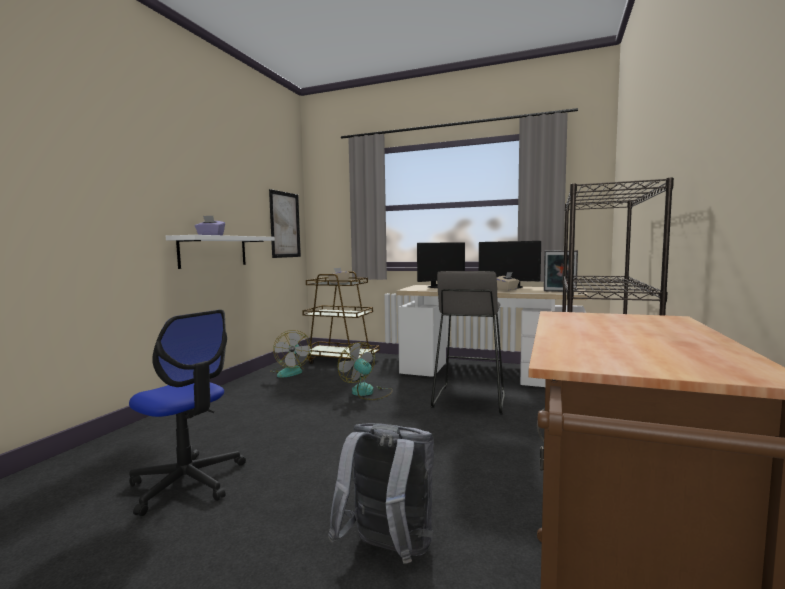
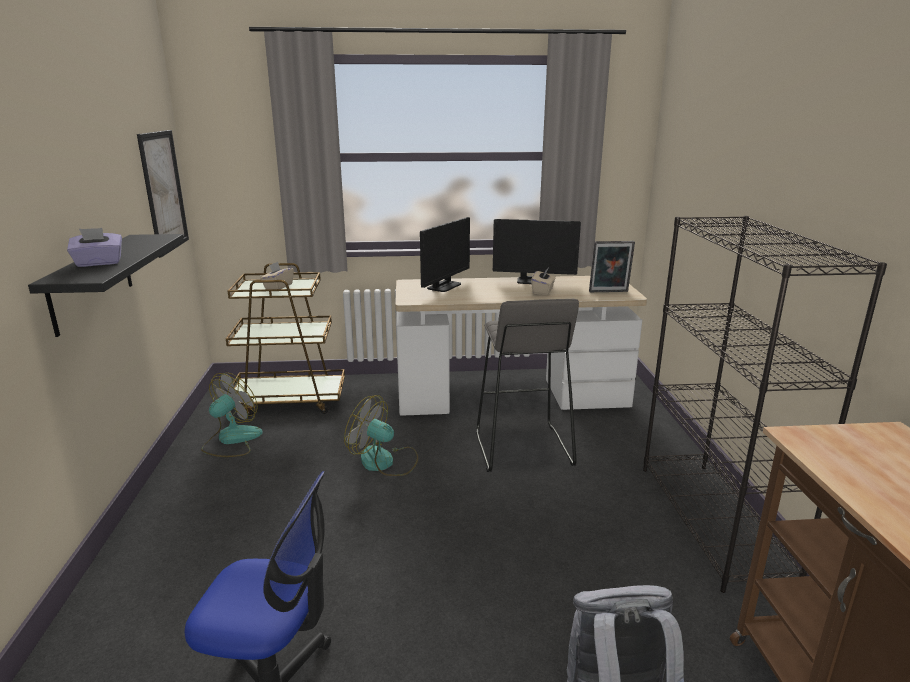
camera: 25 degrees left, 15 degrees up
(213, 251) = (92, 282): white shelf -> black shelf
(290, 371) = (231, 440): fan -> fan turned 120 degrees counterclockwise

